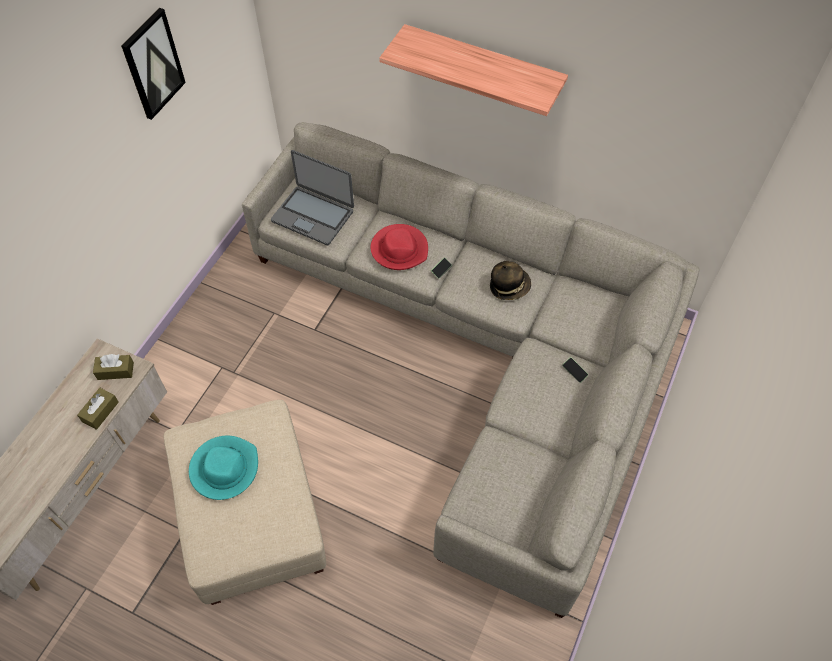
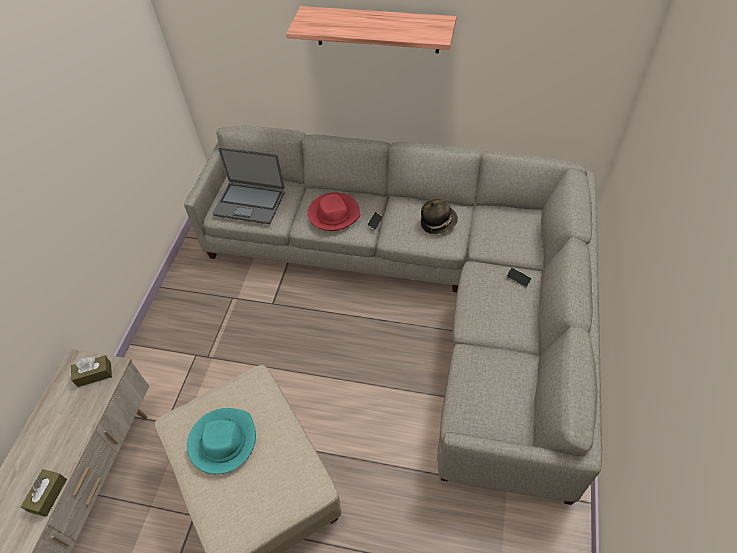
camera: 10 degrees left, 5 degrees down
(100, 412) = (86, 416): brown tissue box -> brown tissue box (48, 495)
(153, 64) = (74, 72): picture -> none

